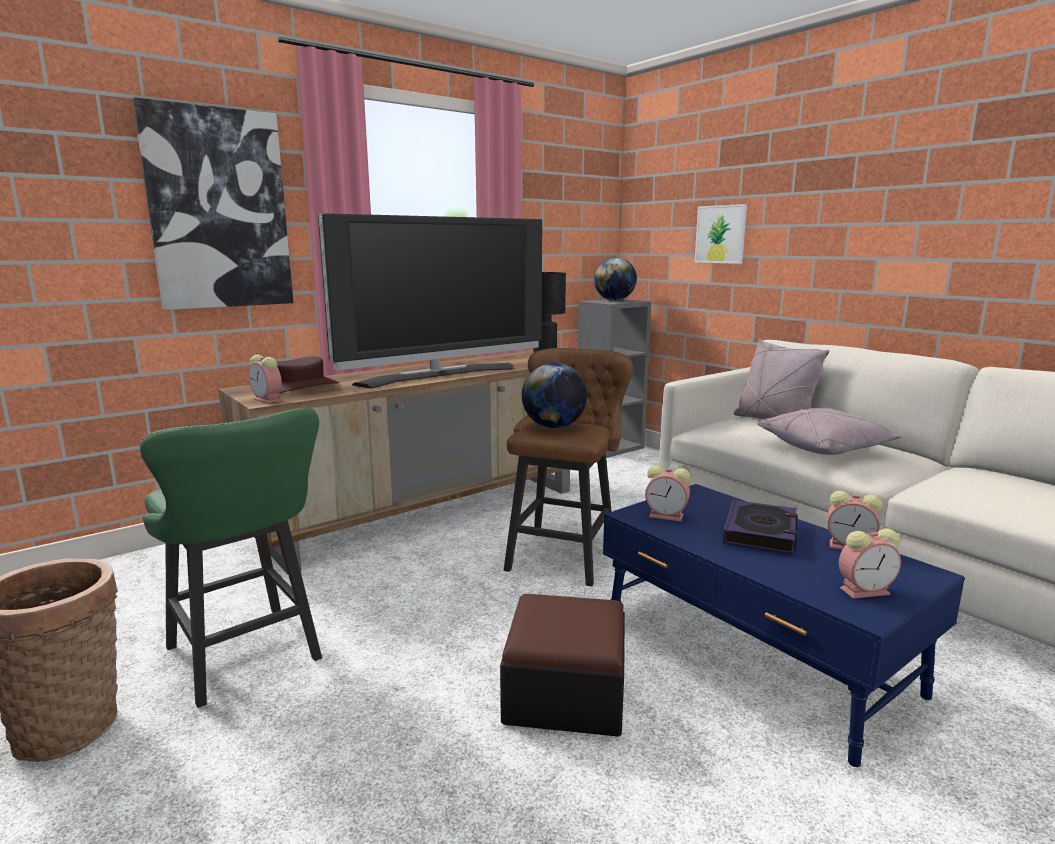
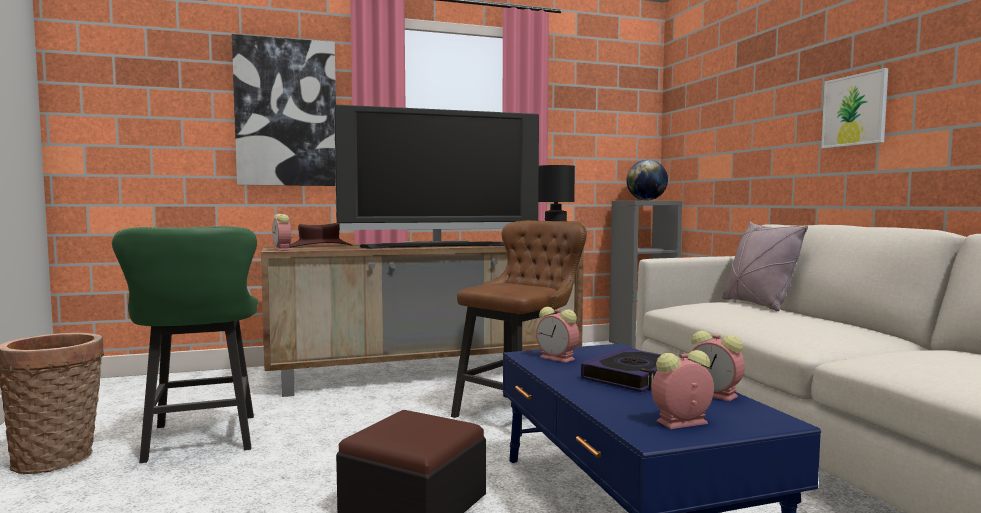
camera: 20 degrees right, 10 degrees down
(553, 427) = (505, 285): globe -> none
(720, 234) = (738, 130): picture -> picture (854, 110)
(824, 447) = (781, 321): purple pillow -> none
(866, 590) = (680, 423): alarm clock -> alarm clock turned 150 degrees clockwise

